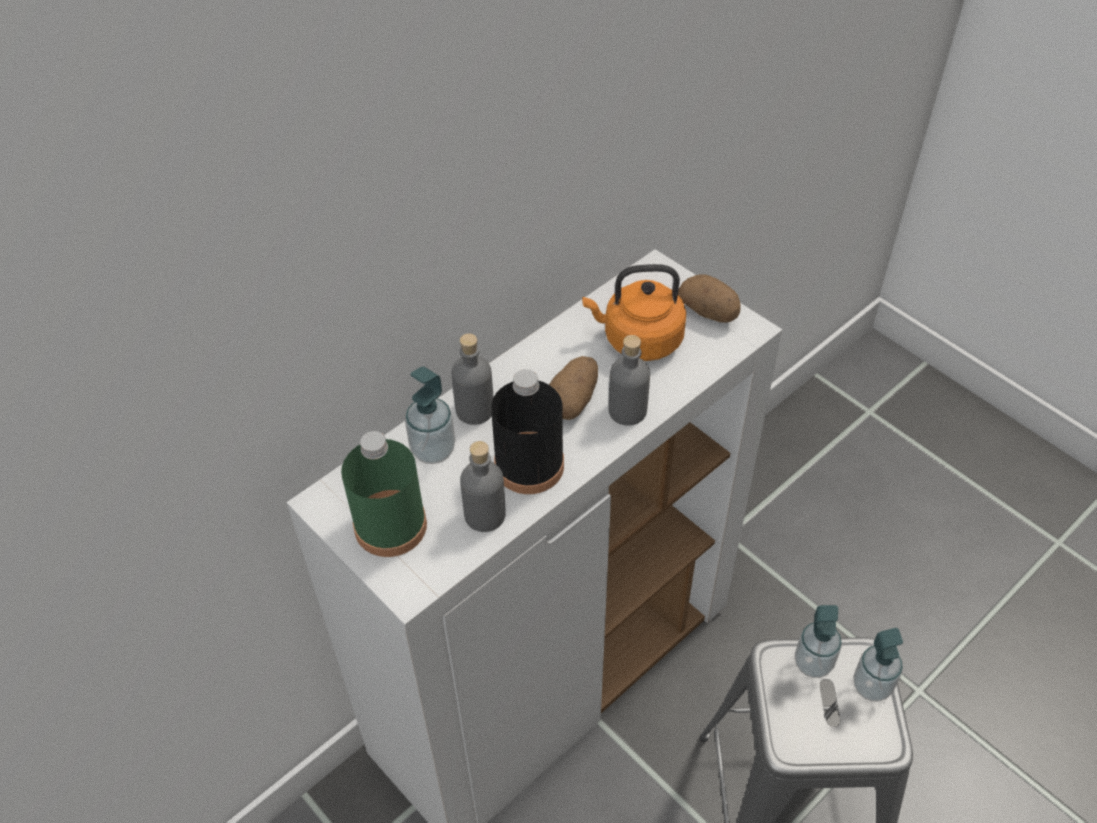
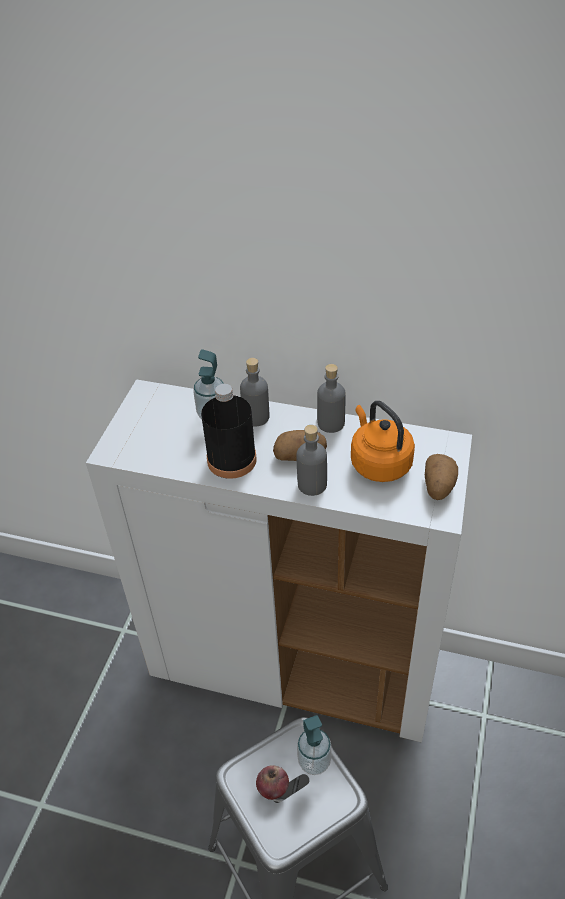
camera: 60 degrees right, 5 degrees down
(390, 526) = (146, 424): green bottle -> none
(485, 515) = (181, 458): grey bottle -> grey bottle (331, 423)
(821, 719) = (273, 788): none -> apple
(871, 686) = (321, 811): soap dispenser -> none

